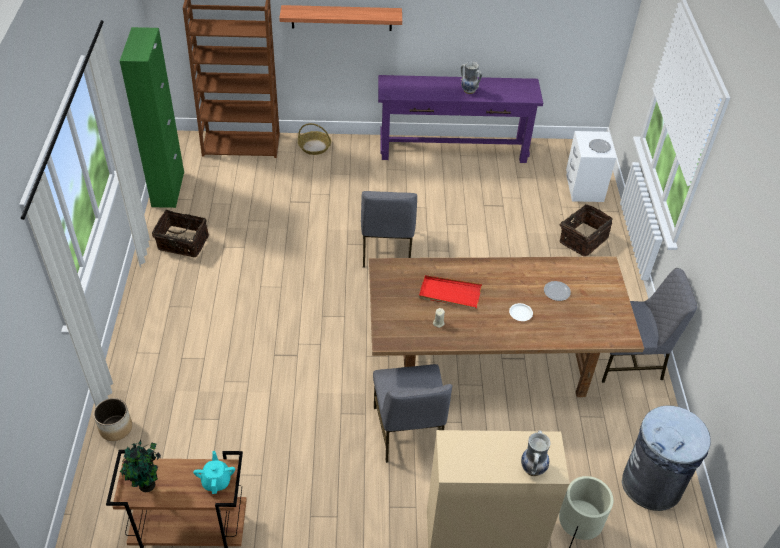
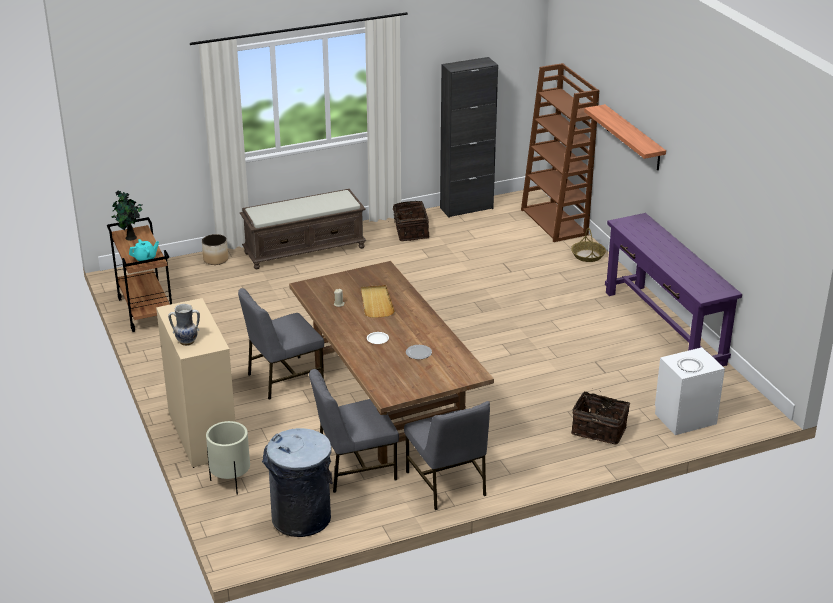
camera: 70 degrees right, 15 degrees down
(155, 338) = (305, 249): none -> brown bench
(168, 189) = (466, 208): green cabinet -> black cabinet
(386, 249) = (484, 322): grey chair -> grey chair (354, 469)
(449, 293) = (376, 303): red tray -> beige tray
(469, 91) = (673, 260): vase -> none

